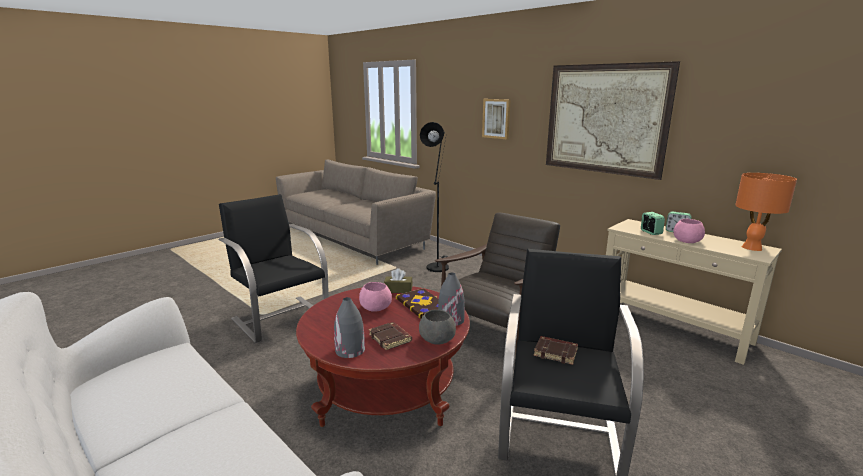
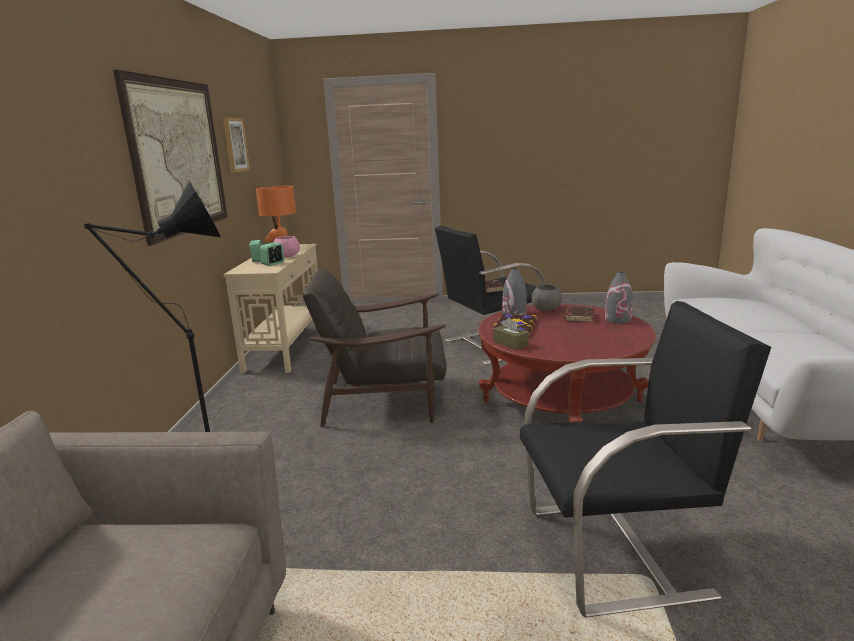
camera: 130 degrees left, 0 degrees up
(280, 318) = (617, 550): black armchair -> black armchair turned 105 degrees counterclockwise
(375, 307) = (558, 337): pink bowl -> none
(496, 118) = (51, 181): picture -> picture (235, 145)

